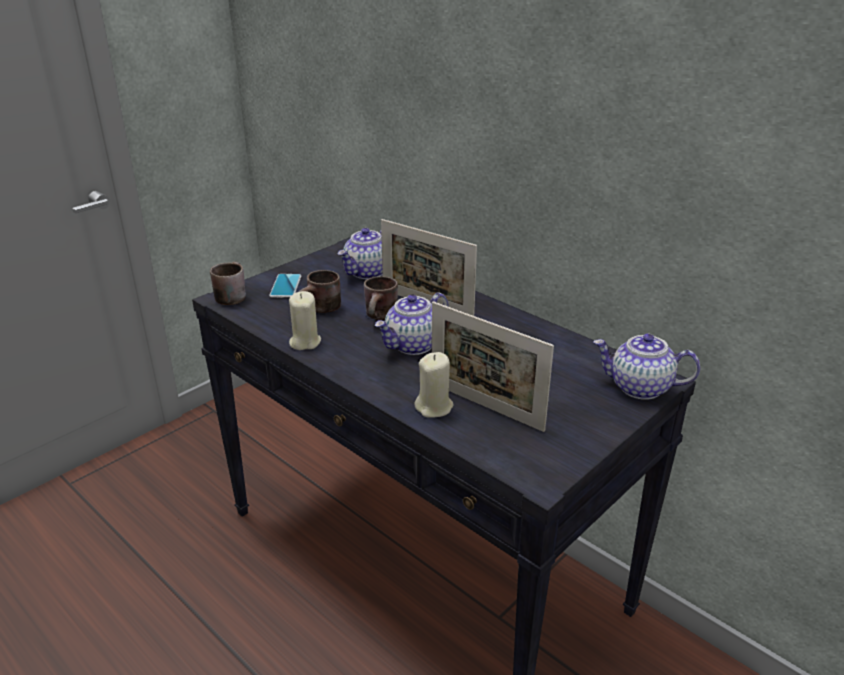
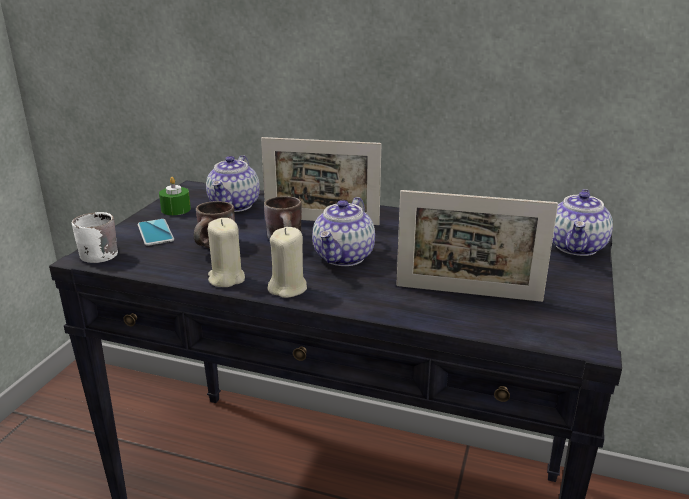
camera: 25 degrees left, 5 degrees down
(230, 295) = (96, 253): brown mug -> white mug
(318, 266) = (176, 209): none -> green candle
(434, 407) = (421, 306): beige candle -> beige candle (288, 288)
(639, 388) = (577, 247): teapot -> teapot turned 60 degrees counterclockwise

